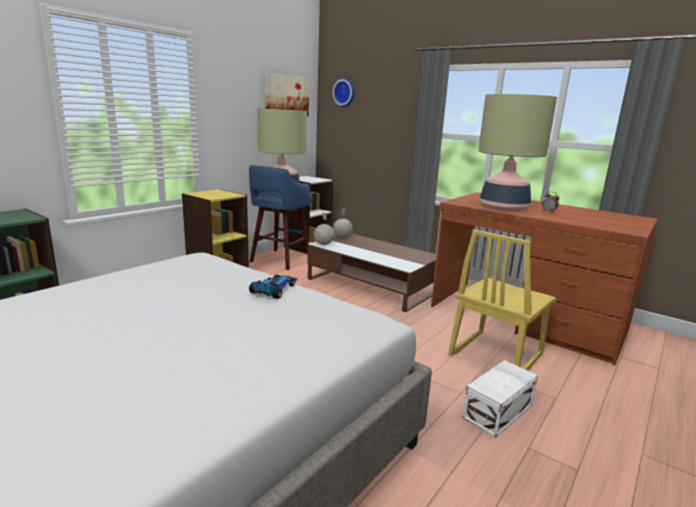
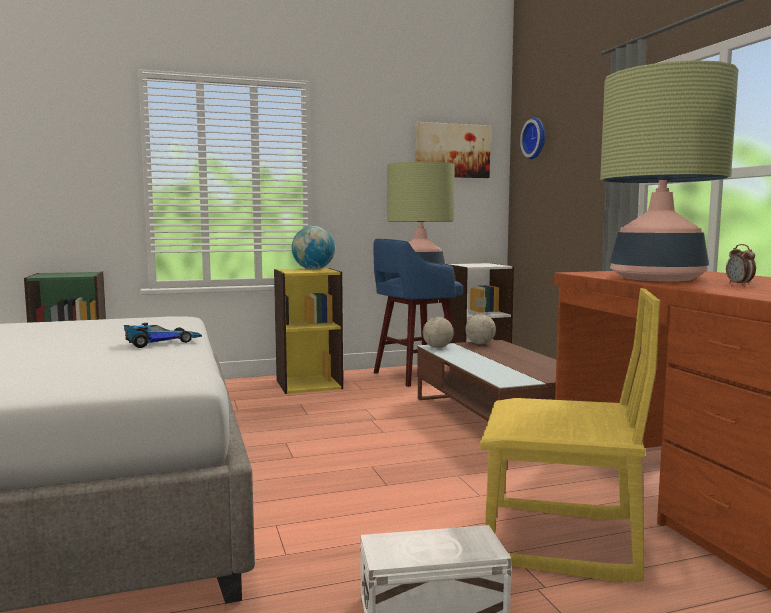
camera: 35 degrees right, 10 degrees down
(216, 192) = (313, 269): none -> globe
(494, 355) = (560, 542): yellow chair -> yellow chair turned 150 degrees counterclockwise

